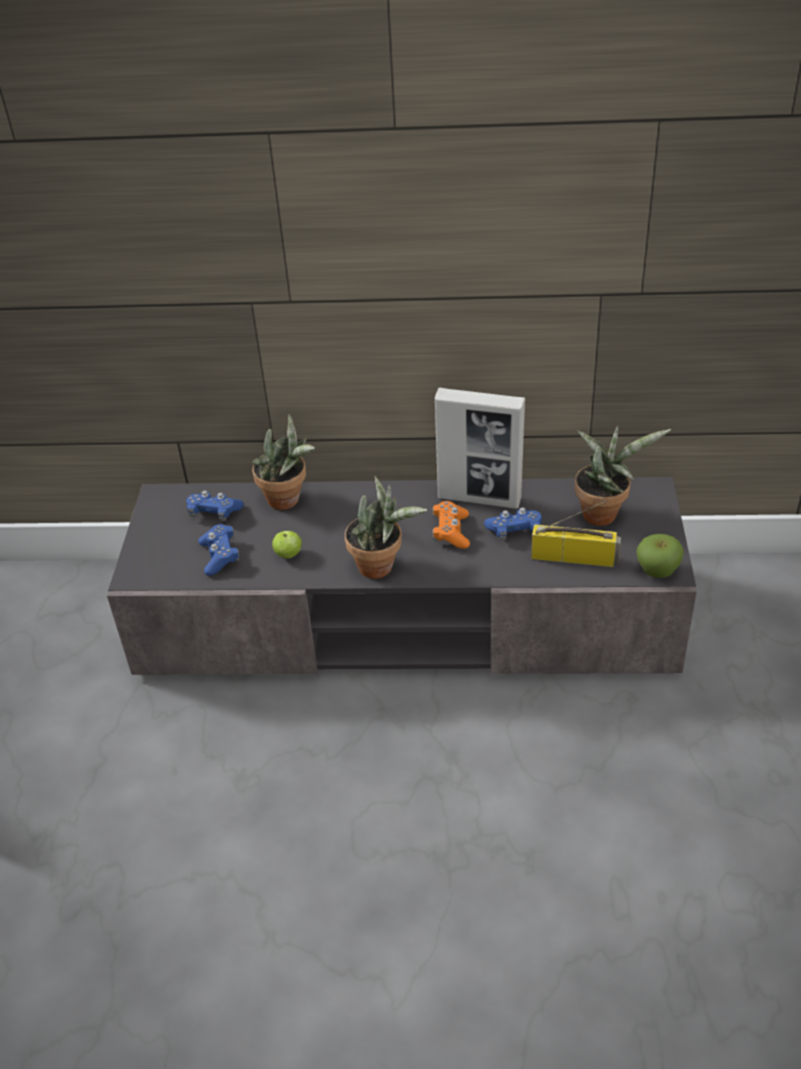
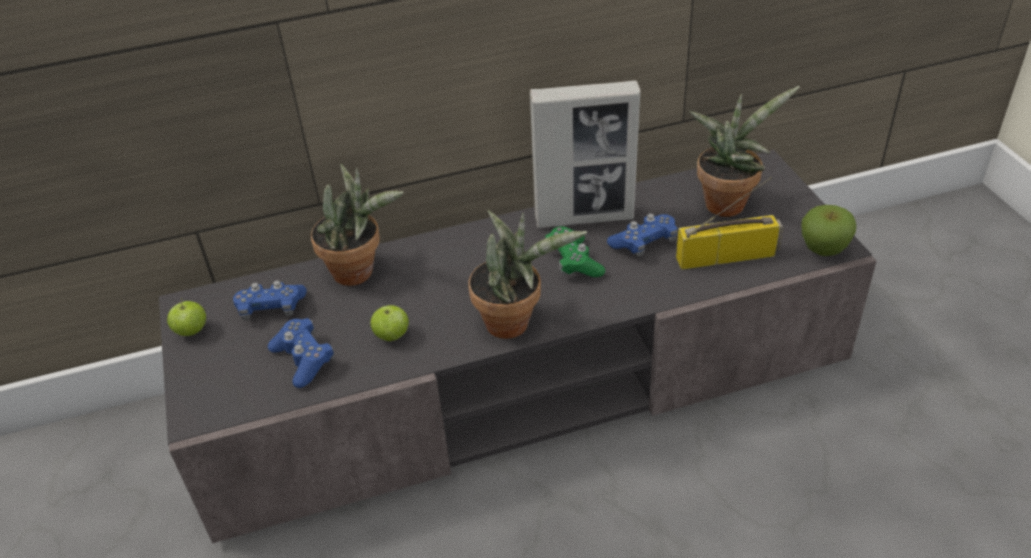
camera: 20 degrees left, 0 degrees up
(153, 516) = (191, 331): none -> apple
(451, 532) = (573, 262): orange game controller -> green game controller

